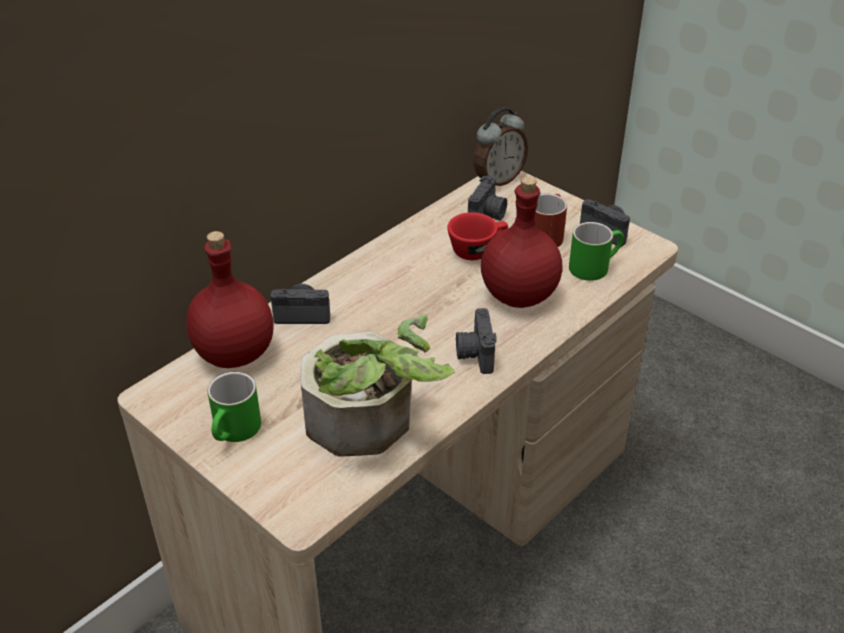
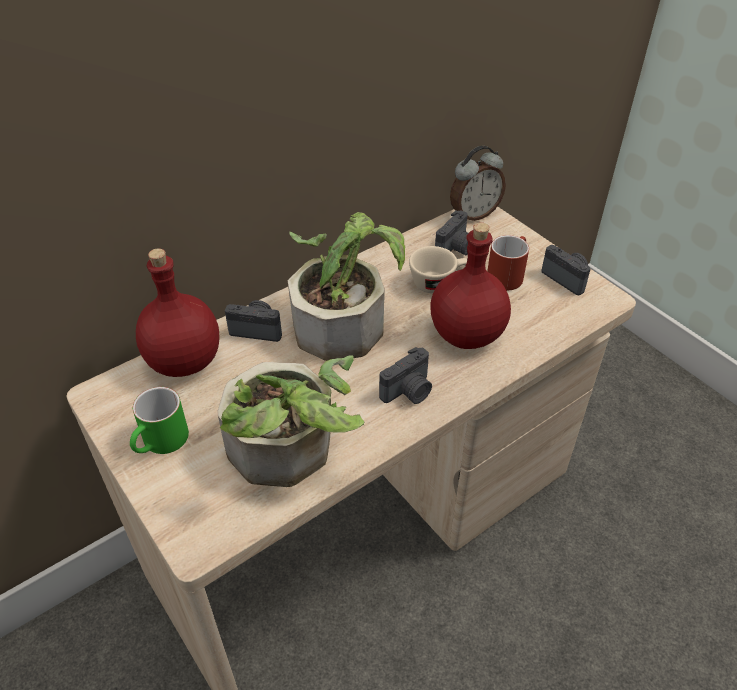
camera: 10 degrees right, 5 degrees up
(391, 295) = (344, 320): none -> potted plant
(474, 354) = (409, 392): camera -> camera turned 135 degrees counterclockwise
(477, 249) = (438, 282): red cup -> beige cup
(594, 266) = (547, 312): green mug -> none

